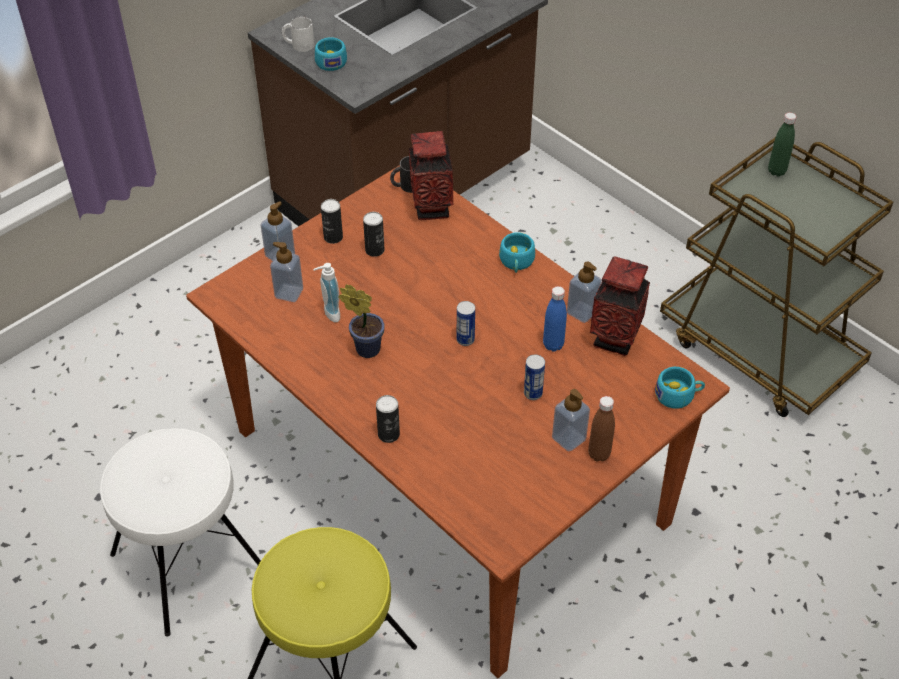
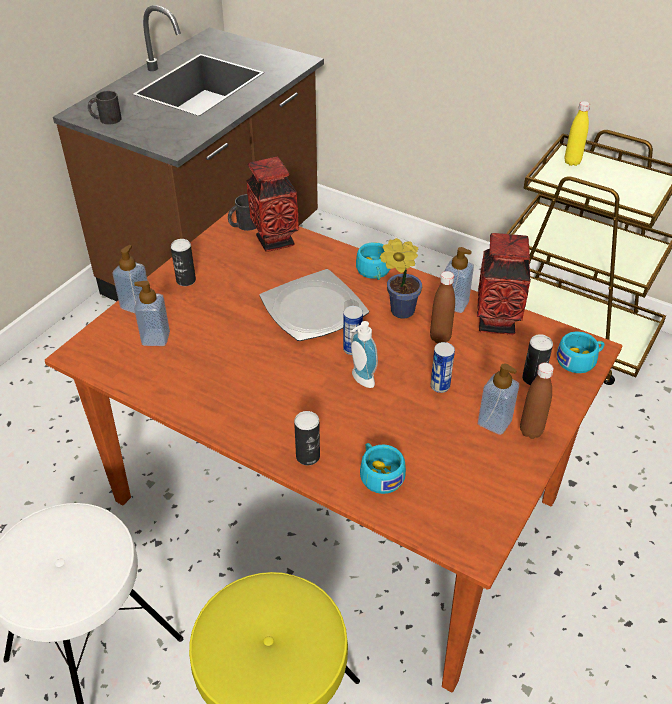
camera: 15 degrees left, 5 degrees down
(298, 44) = (106, 119): white mug -> black mug
(329, 314) = (204, 350): soap dispenser -> soap dispenser (360, 380)
(330, 60) = (141, 127): turquoise cup -> turquoise cup (379, 474)
(365, 348) = (252, 376): potted plant -> potted plant (399, 310)
(374, 250) = (231, 284): can -> can (533, 378)
(442, 290) = (312, 309): none -> plate
(553, 345) = (440, 338): blue bottle -> brown bottle
(776, 171) = (572, 162): green bottle -> yellow bottle

